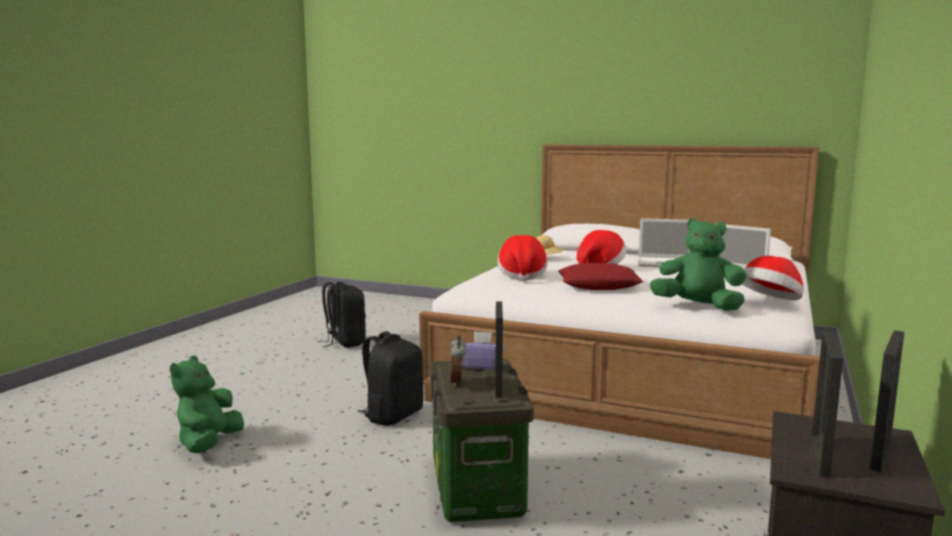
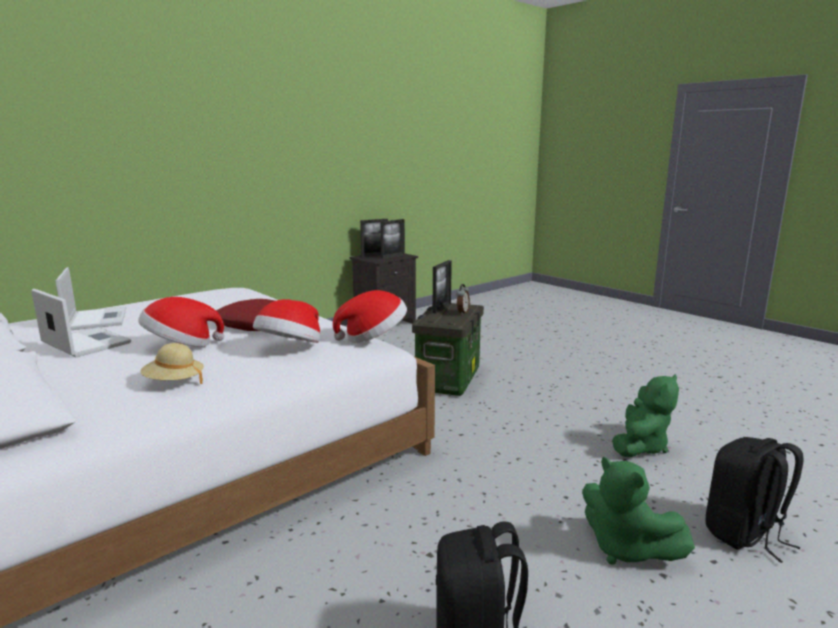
camera: 155 degrees left, 5 degrees up
(393, 415) = (471, 442): black backpack -> black backpack (745, 534)
(481, 365) = (436, 319): purple tissue box -> none
(698, 307) = (253, 297): green plush toy -> green plush toy (625, 549)
(771, 302) = (198, 293): hat -> hat (373, 338)

